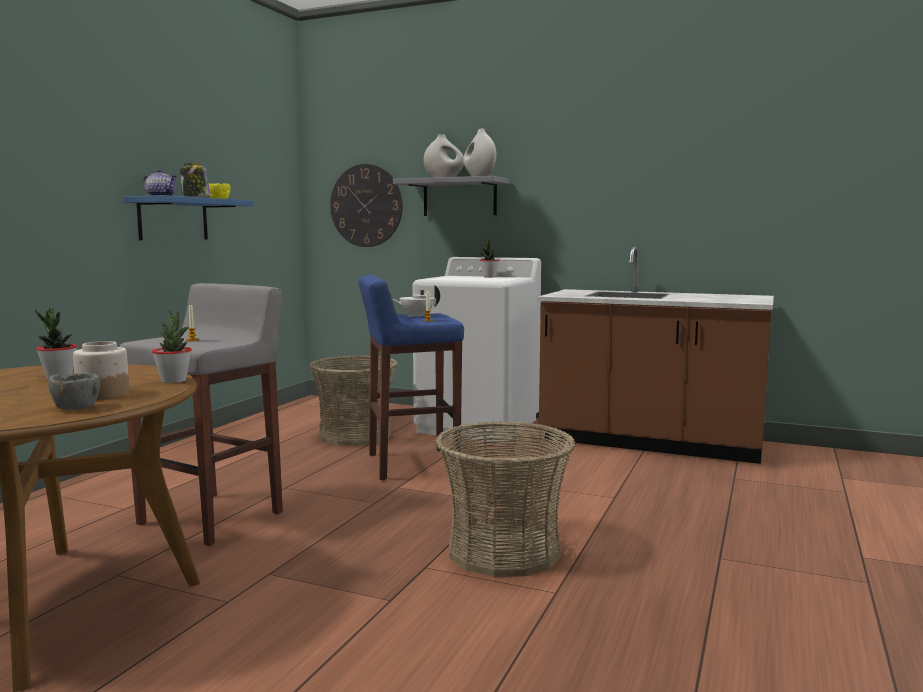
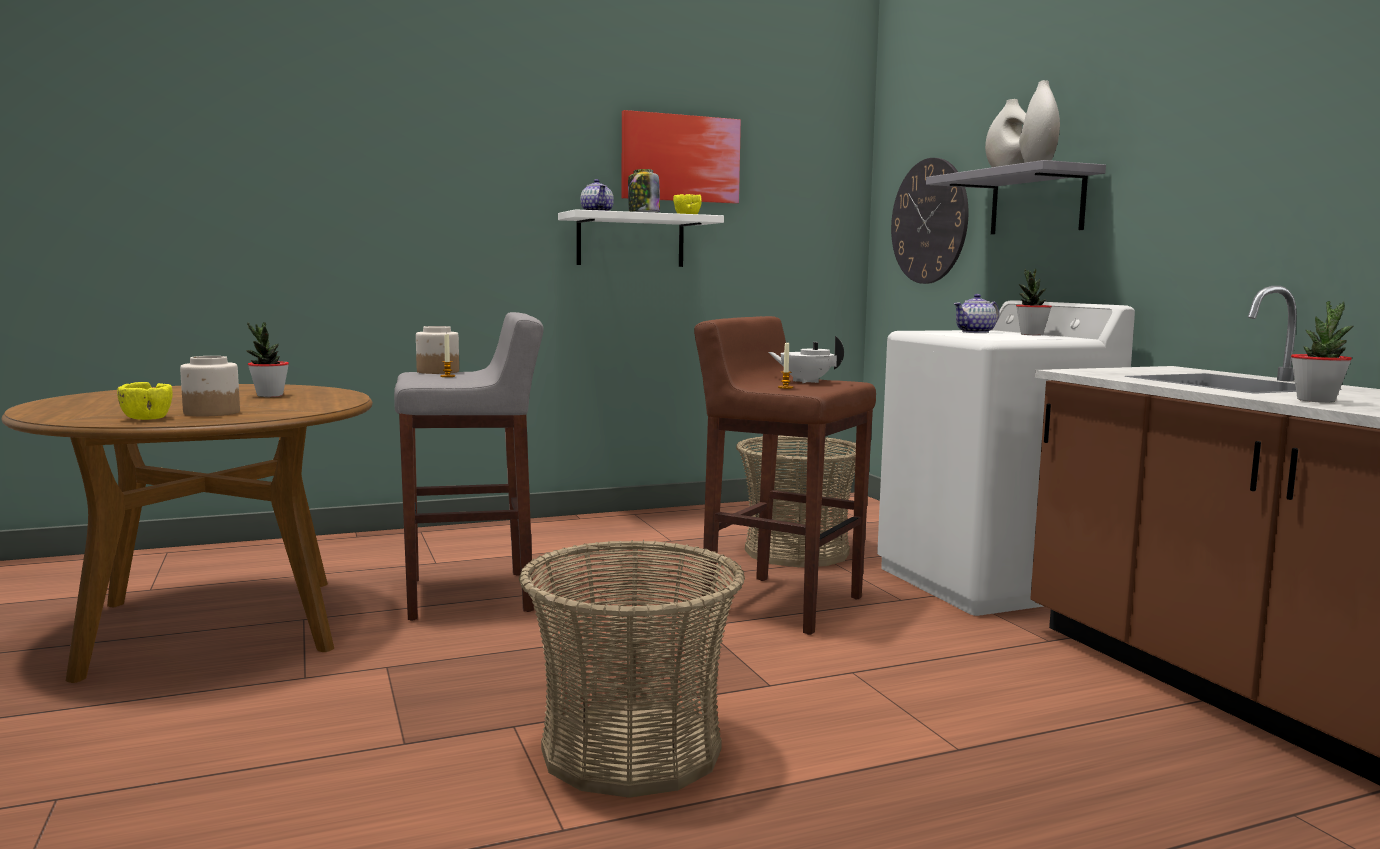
camera: 45 degrees right, 0 degrees up
(76, 408) = (146, 418): grey bowl -> yellow bowl
(159, 338) = (437, 371): none -> jar
(173, 219) = (630, 240): blue shelf -> white shelf
(173, 381) = (305, 411): potted plant -> potted plant (1316, 400)
(200, 154) = (680, 158): none -> picture
(410, 464) = (780, 604): blue stool -> brown stool
(458, 277) = (976, 332): none -> teapot

